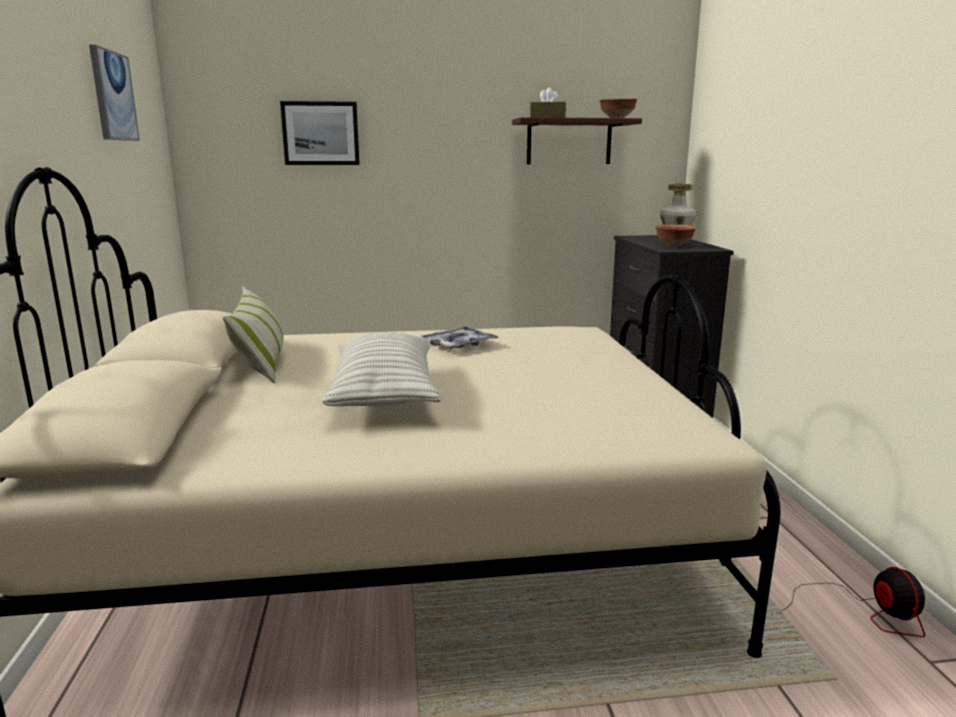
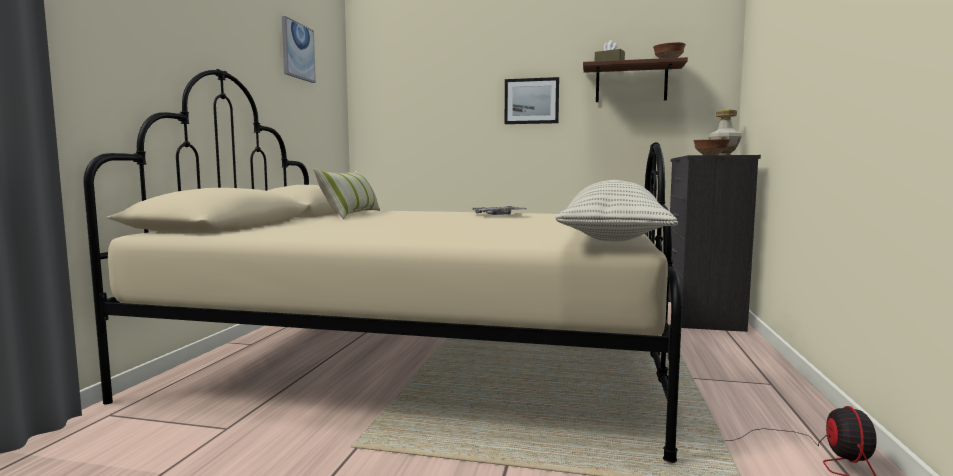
camera: 20 degrees right, 10 degrees down
(321, 133) = (443, 85): picture -> picture (531, 101)
(384, 395) = (405, 224): pillow -> pillow (612, 239)

